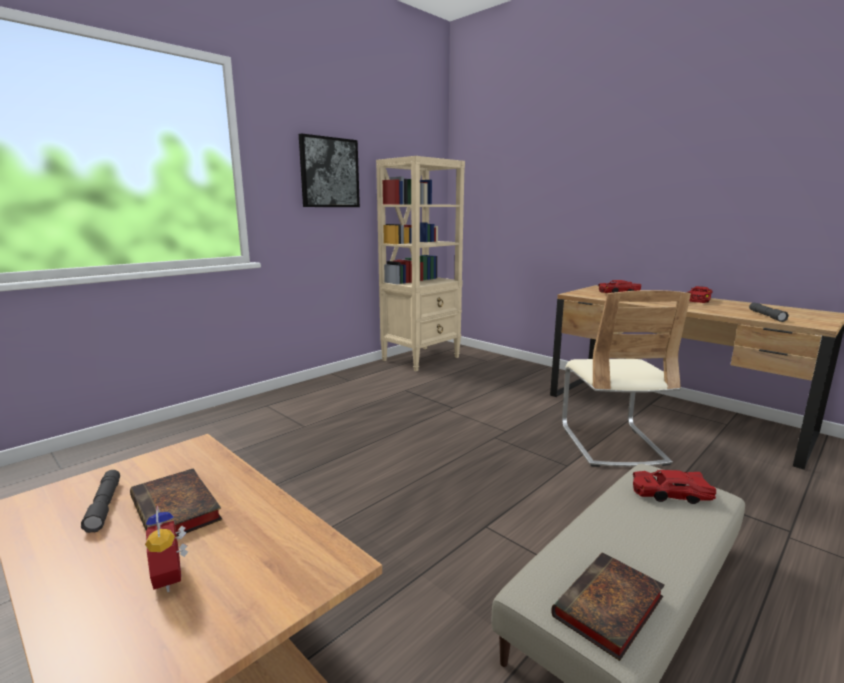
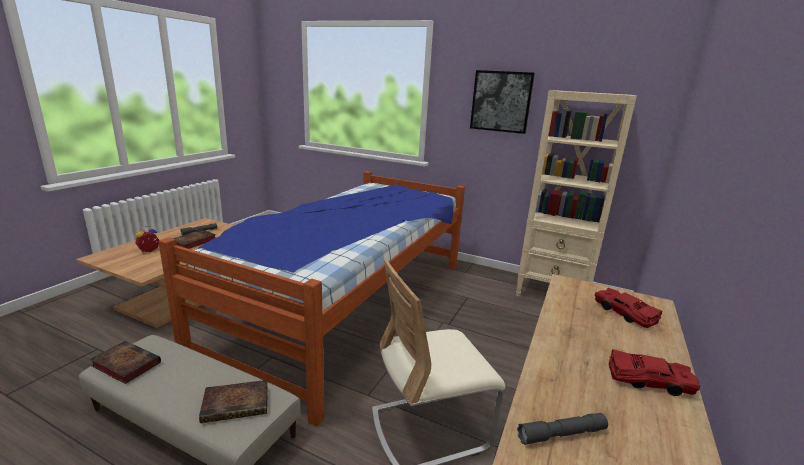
camera: 70 degrees right, 5 degrees up
(374, 456) = (348, 304): none -> bed
(670, 493) = (238, 404): red toy car -> book

